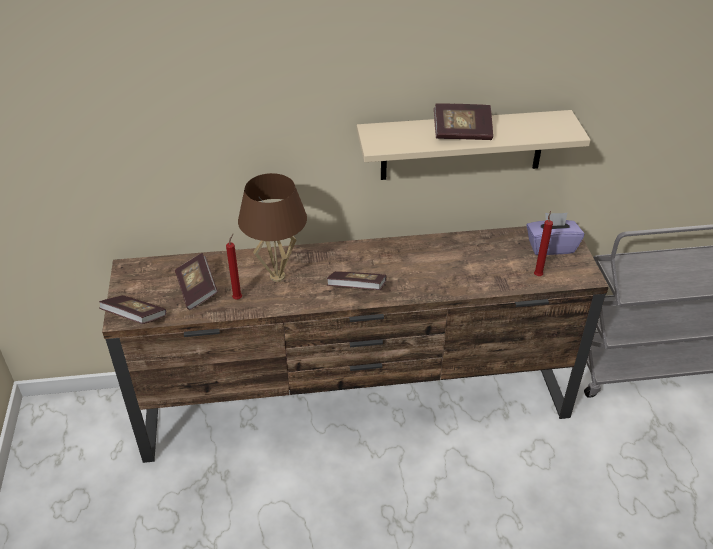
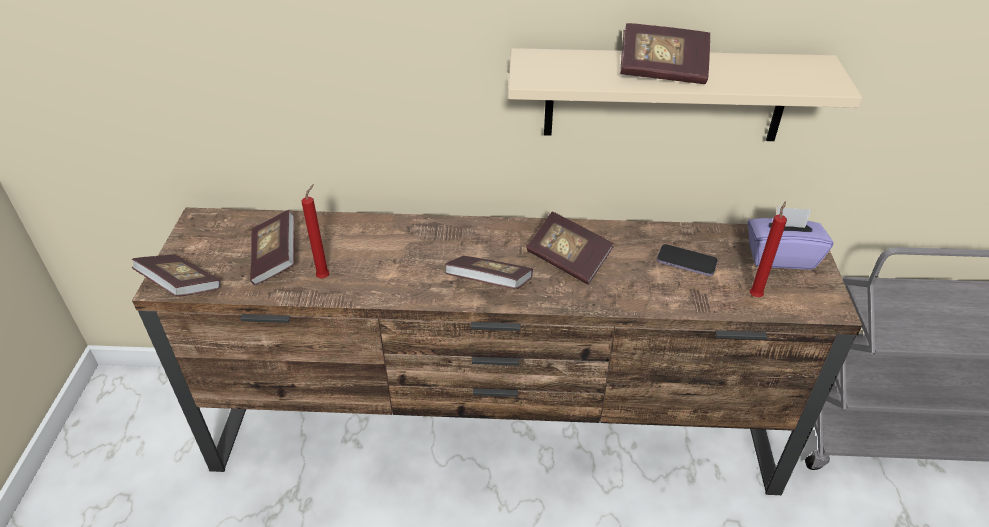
camera: 10 degrees right, 0 degrees up
(278, 276) = (387, 253): brown table lamp -> none
(407, 266) = (568, 260): none -> book
(488, 258) = (686, 262): none -> phone

